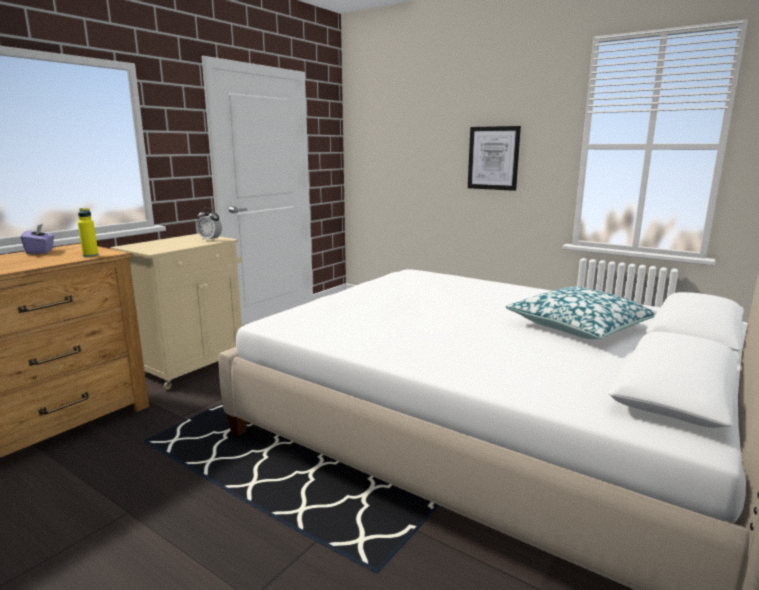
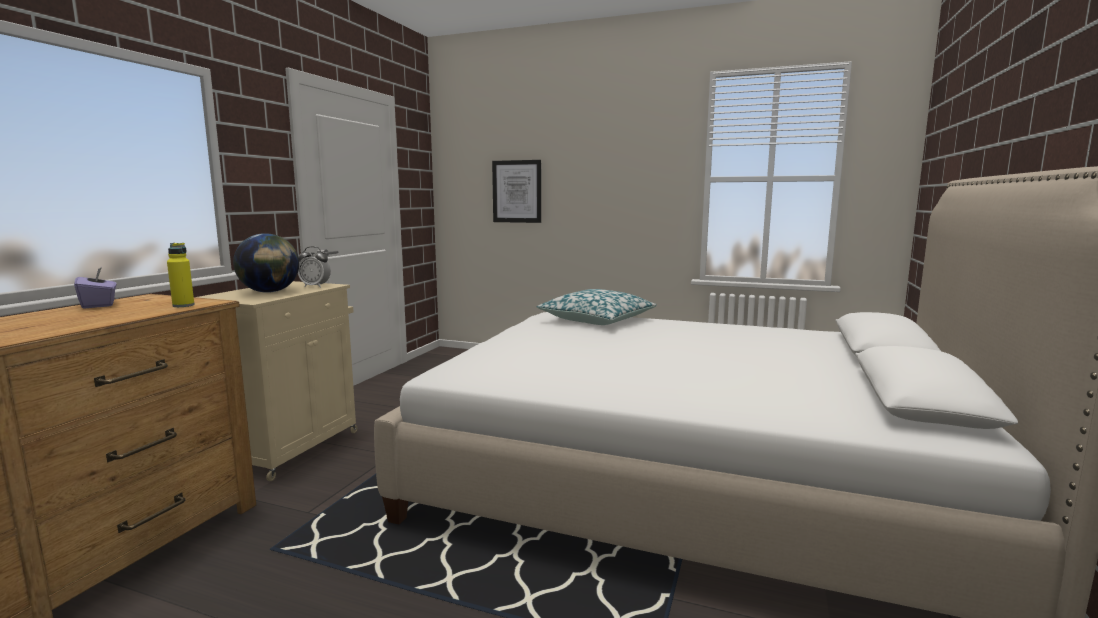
camera: 15 degrees left, 5 degrees down
(173, 243) = (270, 292): none -> globe
(493, 158) = (611, 193): picture -> picture (517, 191)
(579, 326) = (775, 353): pillow -> pillow (597, 319)

